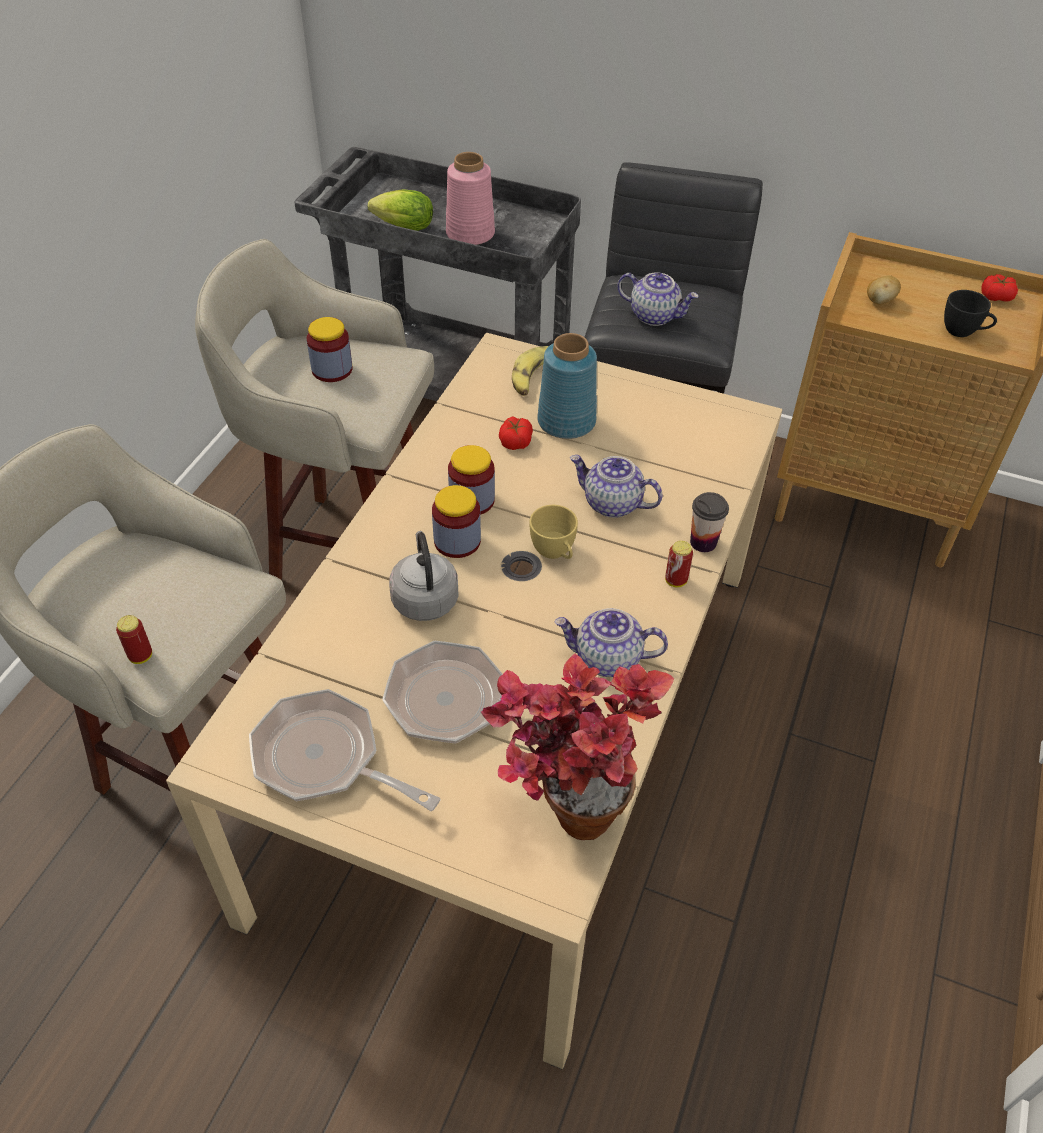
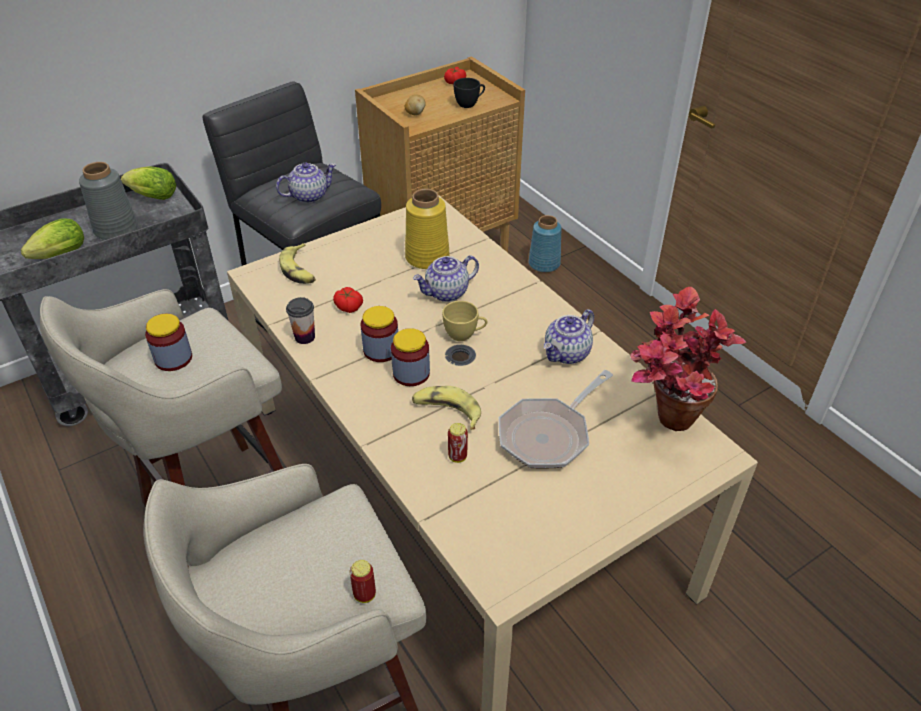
camera: 55 degrees left, 5 degrees down
(325, 759) = (545, 522): frying pan -> none
(424, 598) = (447, 411): grey kettle -> banana
(471, 234) = (117, 229): pink vase -> grey vase
(539, 223) = (151, 197): none -> lettuce
(567, 421) = (356, 276): blue vase -> blue vase (544, 263)
(657, 457) = (427, 257): none -> yellow vase
(676, 581) = (531, 298): can -> can (457, 456)
(703, 542) = (512, 274): cup -> cup (305, 337)

